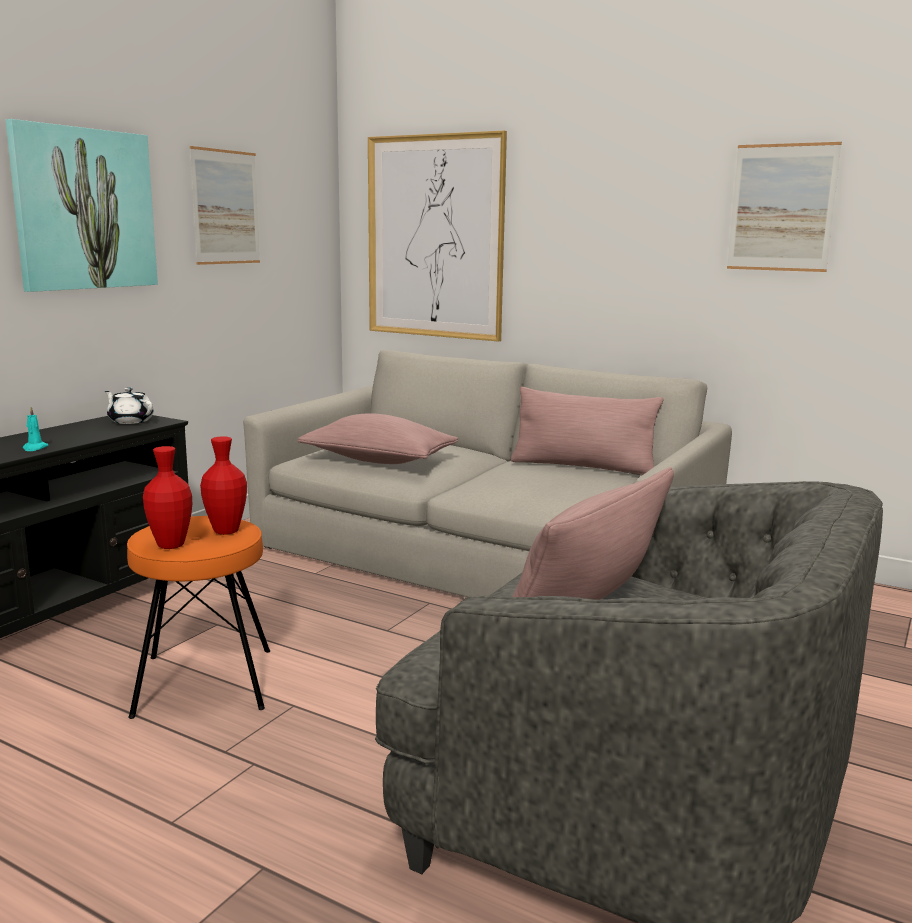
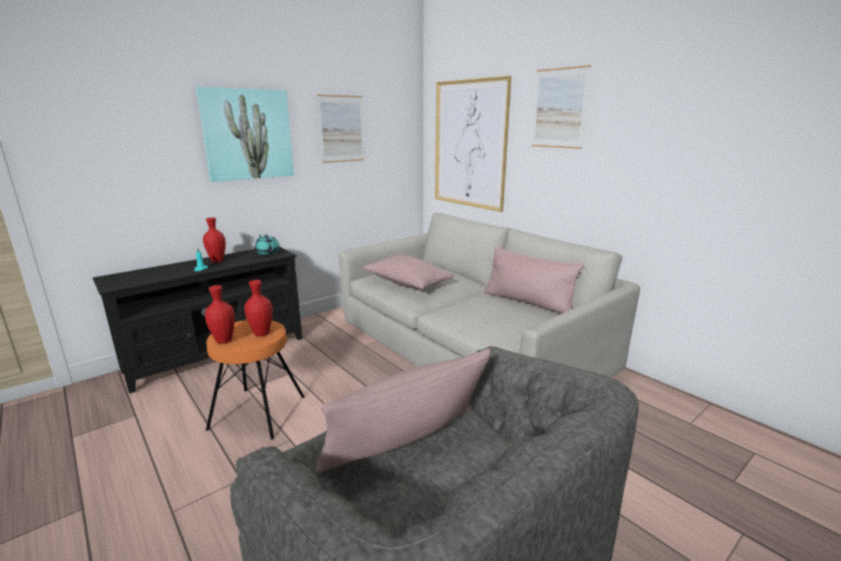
camera: 20 degrees right, 5 degrees up
(49, 436) = (217, 261): none -> red vase
(130, 421) = (267, 252): white teapot -> turquoise teapot
(782, 208) = (692, 129): picture -> picture (559, 108)

